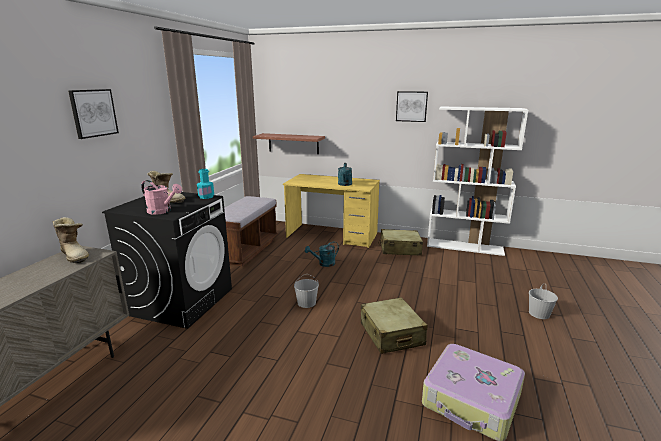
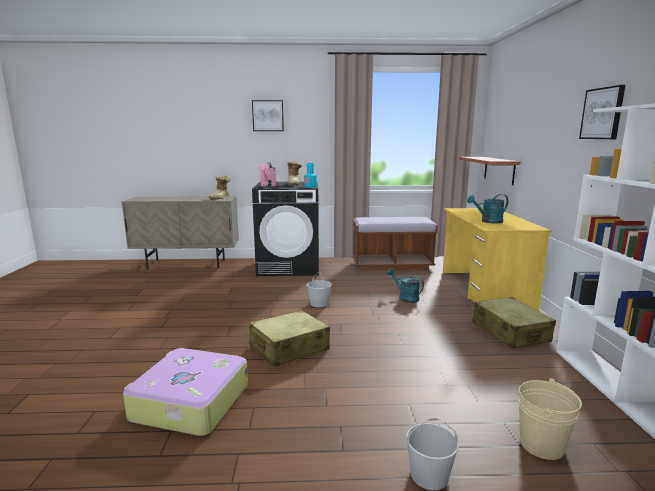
camera: 70 degrees right, 5 degrees down
(511, 279) = (541, 444): none -> beige bucket

